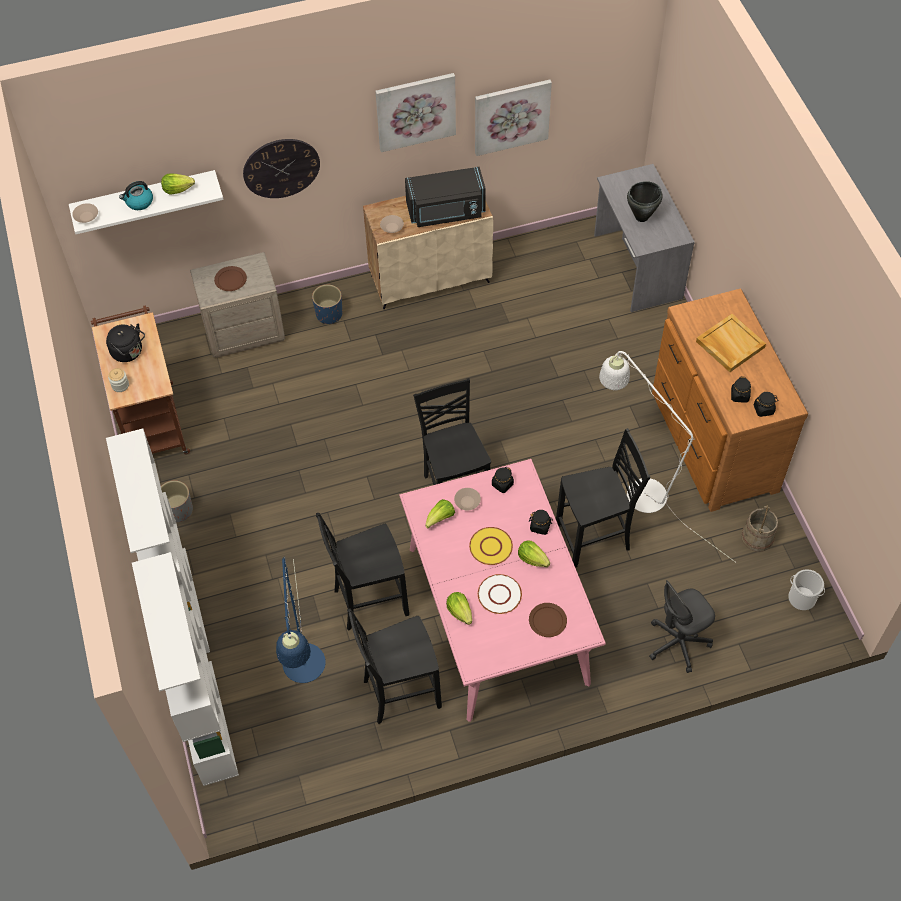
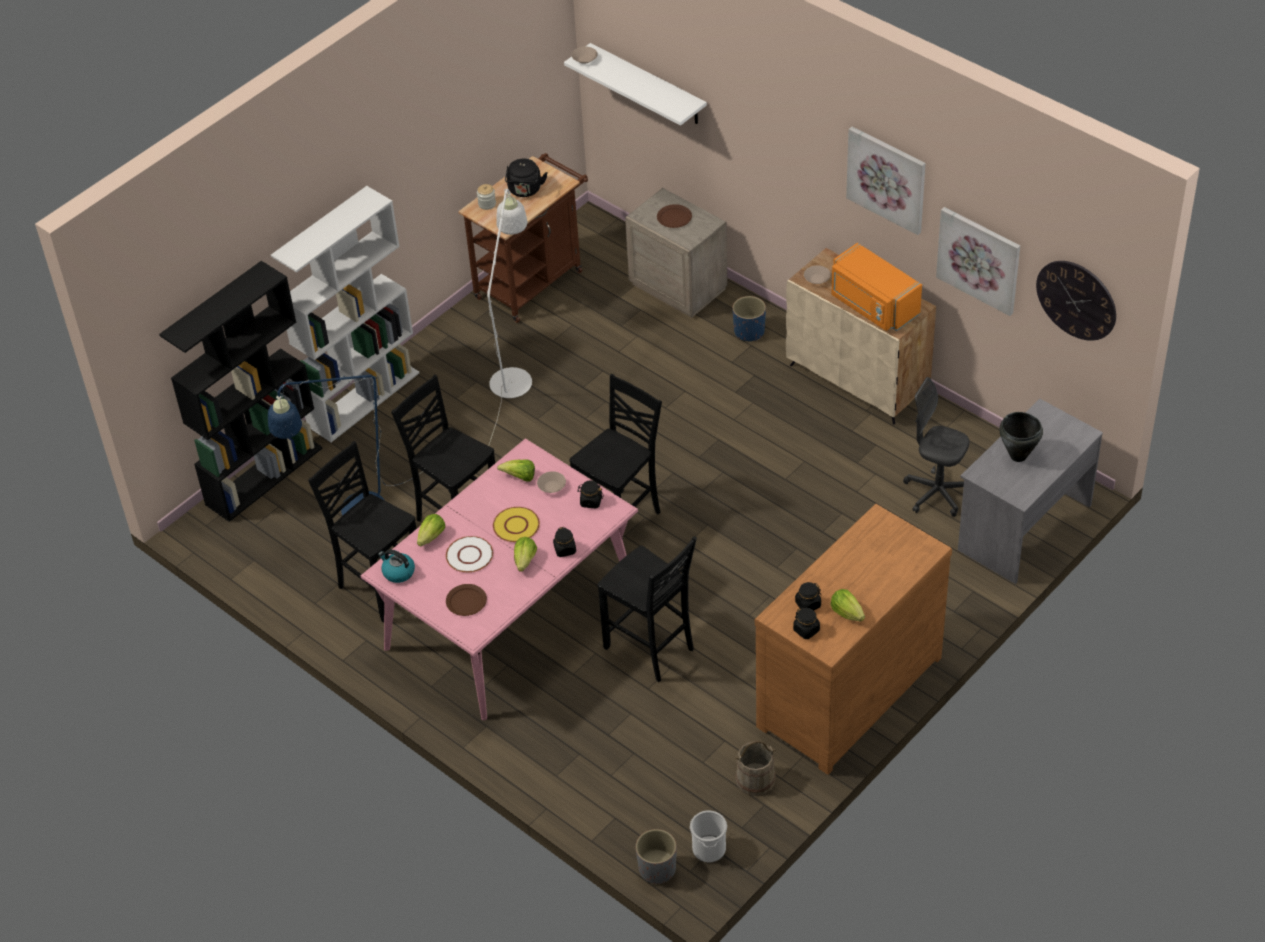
camera: 60 degrees right, 10 degrees down
(139, 202) = (628, 79): kettle -> kettle (398, 572)
(177, 189) = (663, 92): lettuce -> lettuce (847, 612)
(178, 510) = (453, 348): grey planter -> grey planter (657, 868)
(206, 721) = (264, 475): white bookcase -> black bookcase
(281, 168) = (761, 146): wall clock -> wall clock (1076, 300)
(446, 212) = (872, 306): black microwave -> orange microwave
(638, 489) = (736, 656): white floor lamp -> white floor lamp (513, 374)
(678, 643) = (579, 768): grey office chair -> grey office chair (936, 493)
(729, 344) = (867, 569): beige tray -> none

